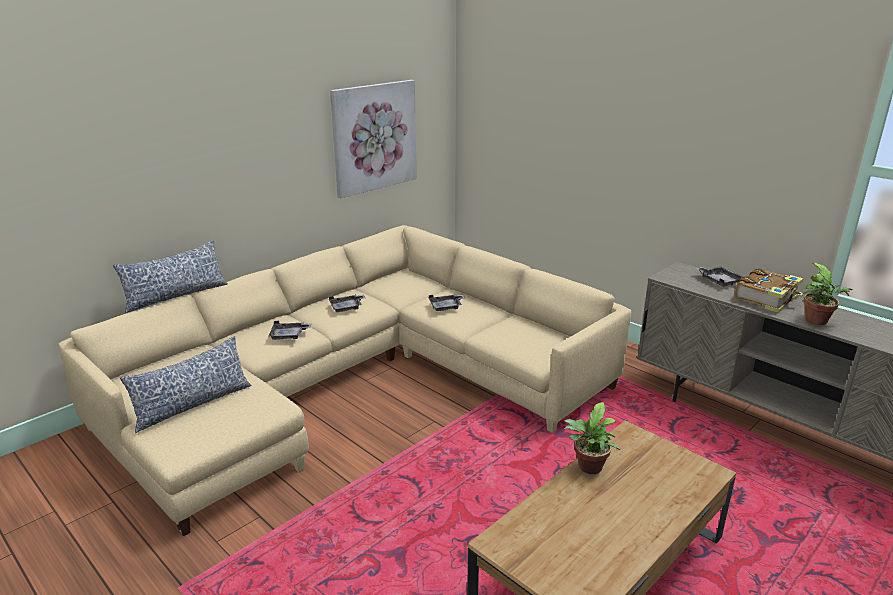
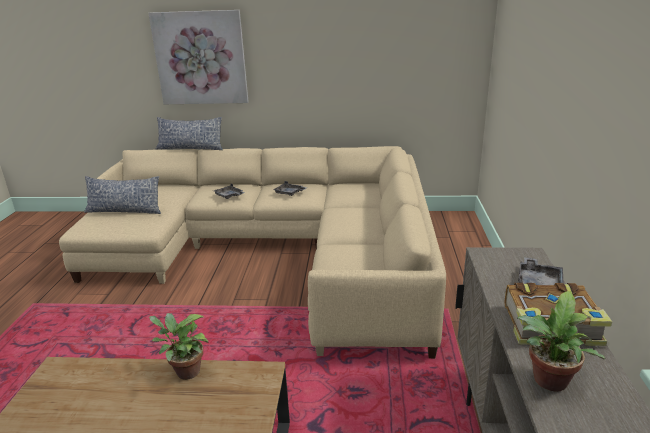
camera: 50 degrees right, 0 degrees up
(374, 137) = (384, 63): picture -> picture (200, 58)
(446, 307) = (346, 217): grey tray -> none

